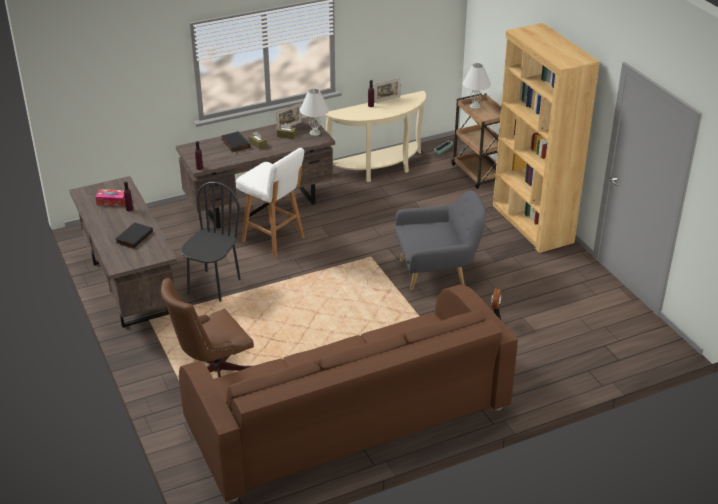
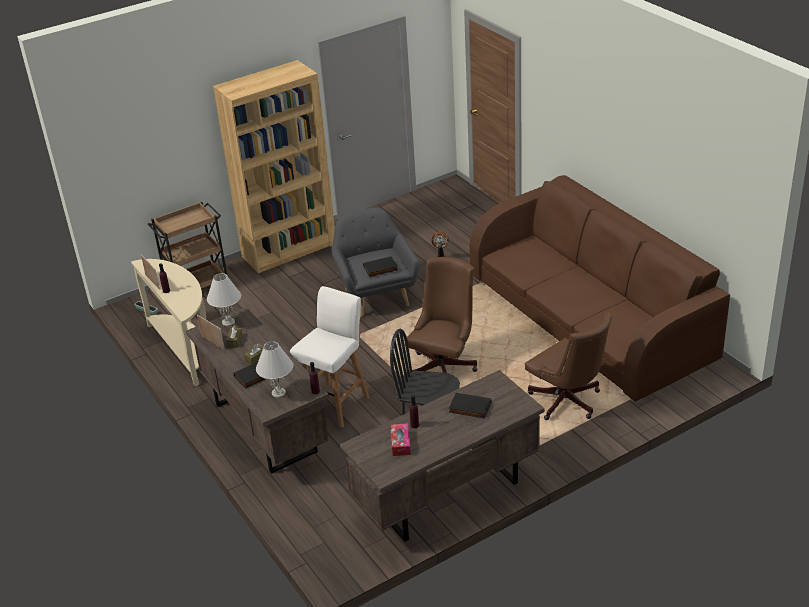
camera: 95 degrees left, 0 degrees up
(303, 304) = (444, 365): none -> brown office chair
(416, 236) = (380, 269): none -> black book
(475, 106) = (173, 227): white table lamp -> white table lamp (278, 393)

